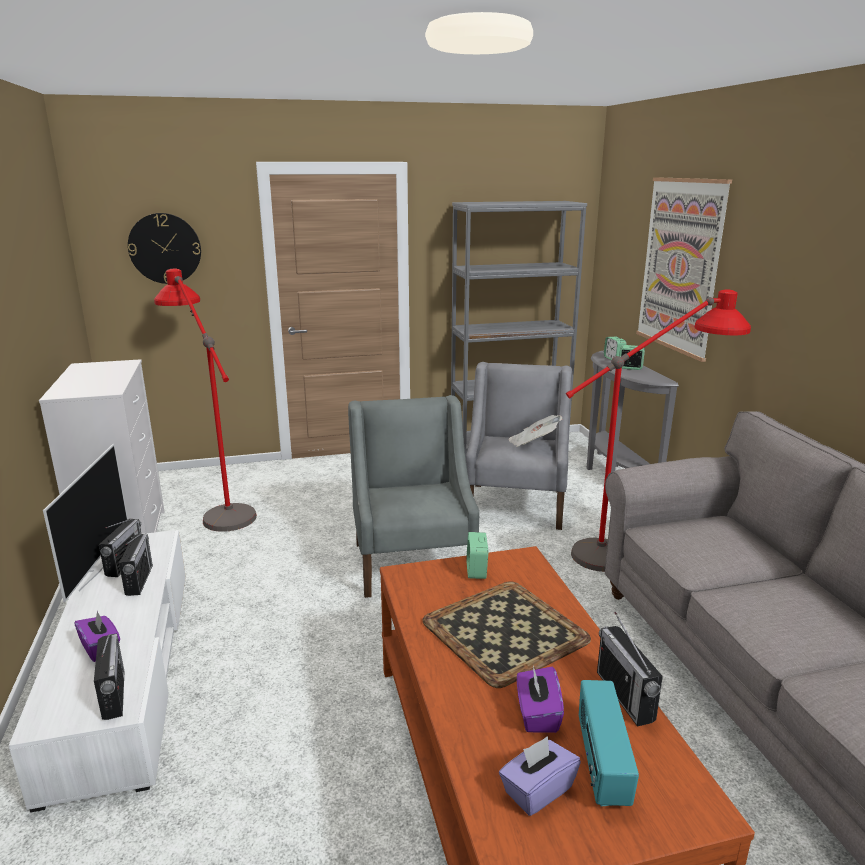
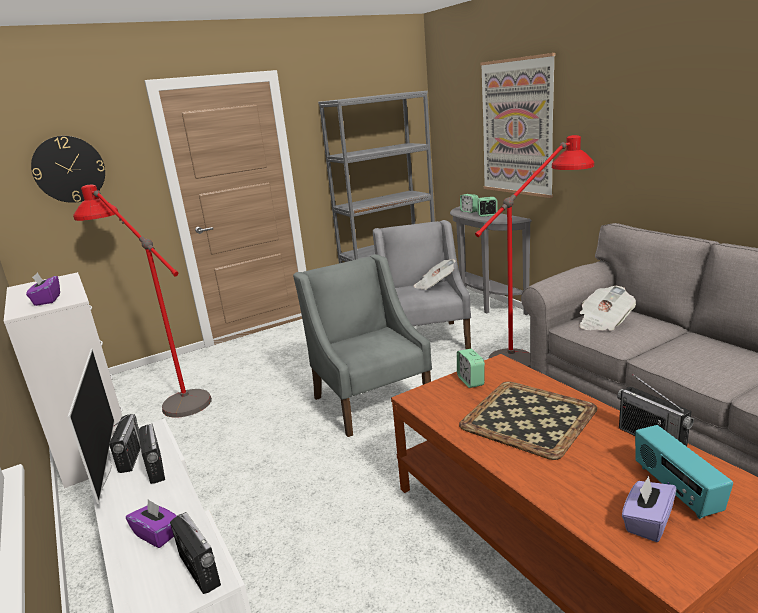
camera: 15 degrees left, 0 degrees up
(537, 714) = (601, 469): purple tissue box -> purple tissue box (47, 300)
(695, 536) = (603, 322): none -> newspaper

